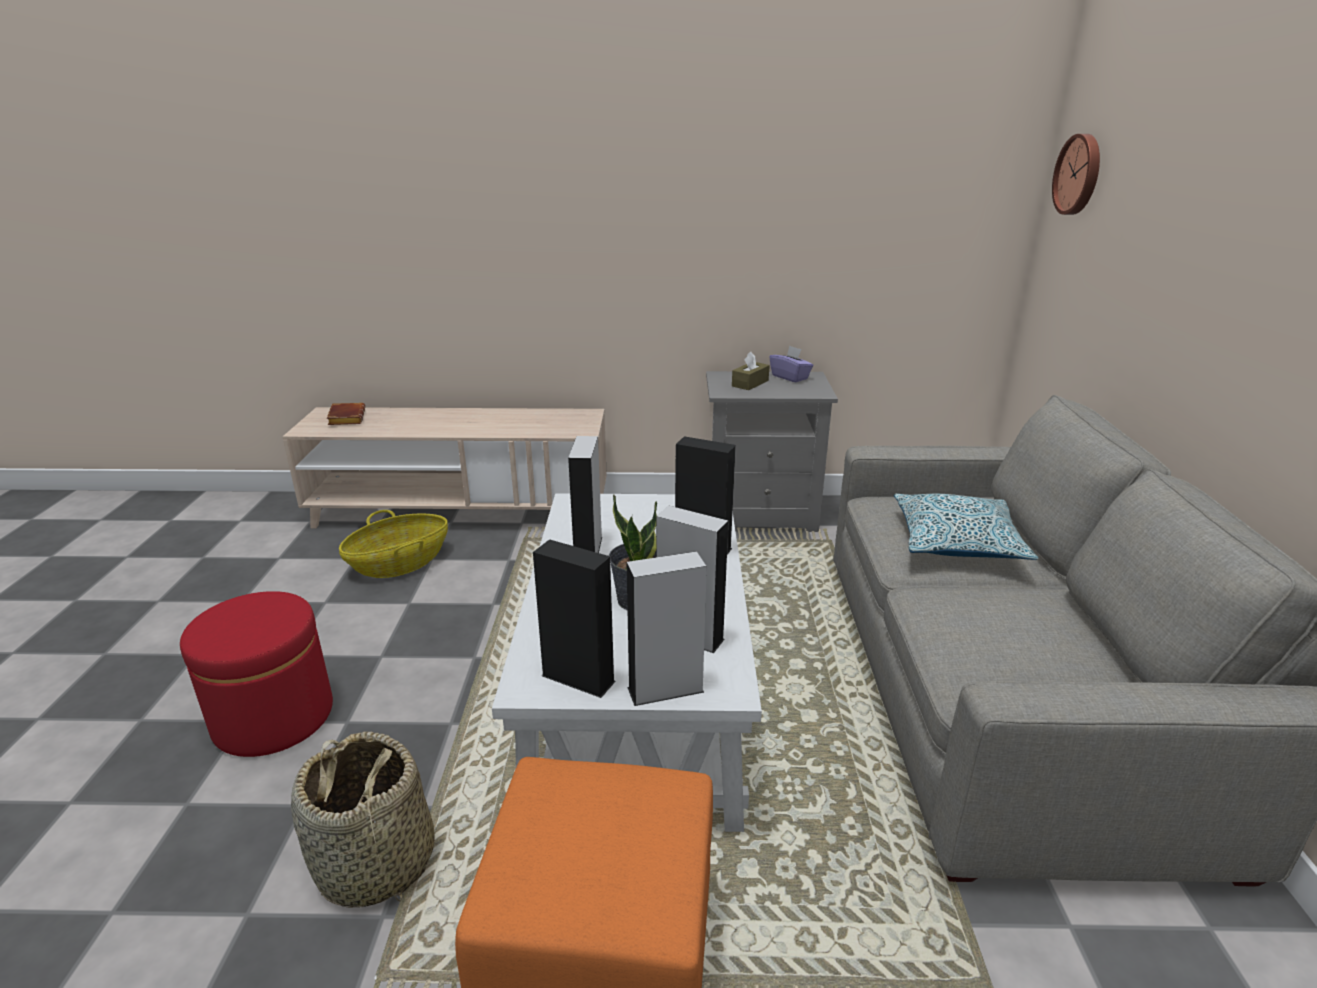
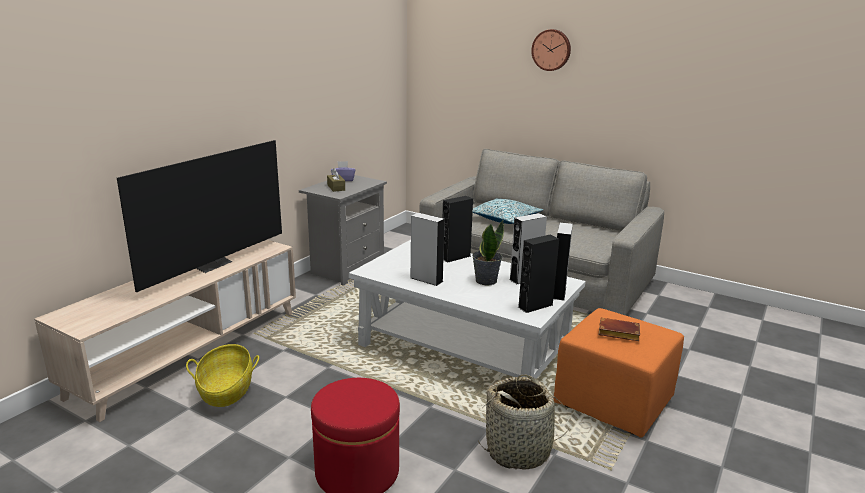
camera: 60 degrees left, 5 degrees down
(345, 418) = (92, 310): brown book -> brown book (617, 333)
(497, 421) = (211, 264): none -> television
(1079, 174) = (436, 50): wall clock -> wall clock (551, 50)

